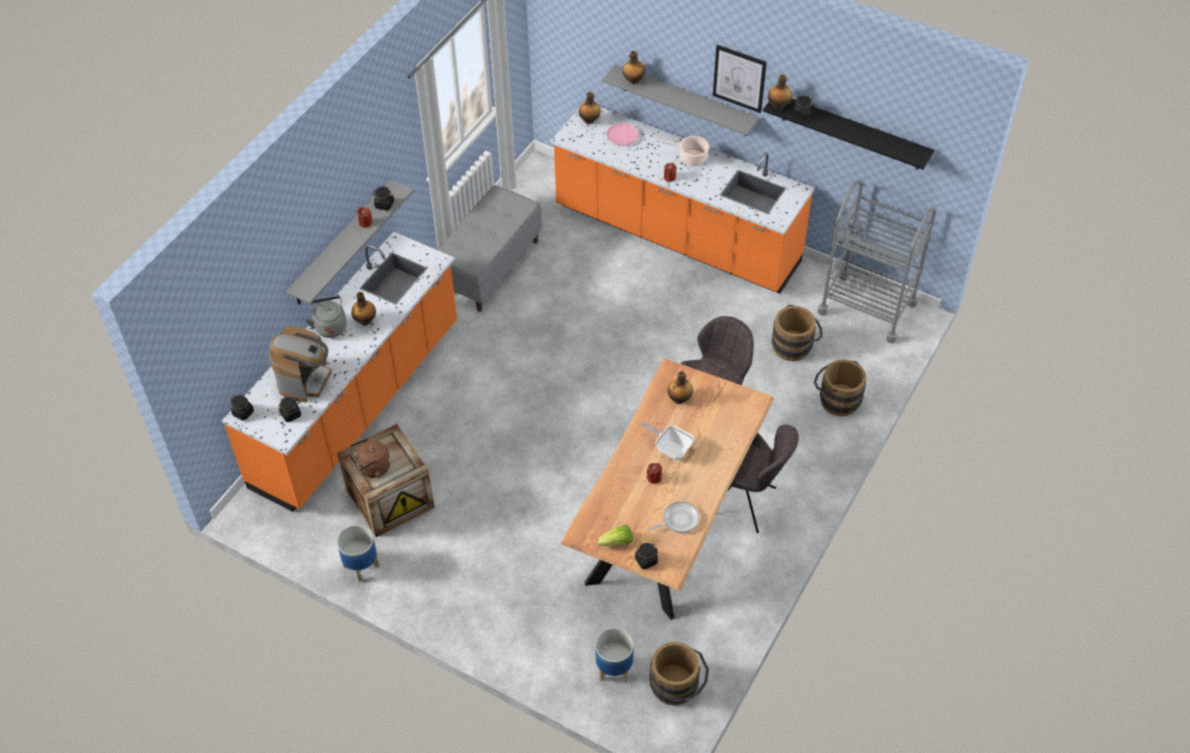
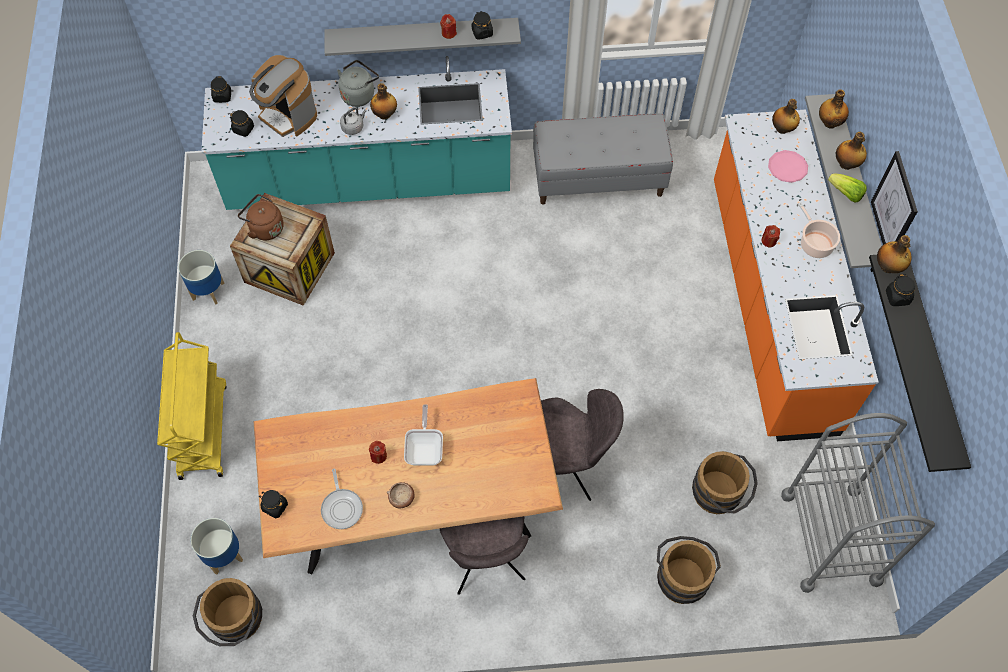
camera: 55 degrees right, 10 degrees up
(305, 380) = (287, 115): coffee machine -> coffee machine turned 60 degrees clockwise
(358, 345) = (353, 127): none -> grey kettle
(358, 405) = (369, 182): orange counter -> turquoise counter
(490, 632) = (202, 429): none -> yellow cart
(617, 542) = (280, 468): lettuce -> lettuce (845, 194)
(678, 520) = (342, 507): frying pan -> frying pan turned 45 degrees clockwise
(680, 399) = (492, 422): bottle -> bottle (846, 164)
(698, 481) = (402, 498): none -> bowl

